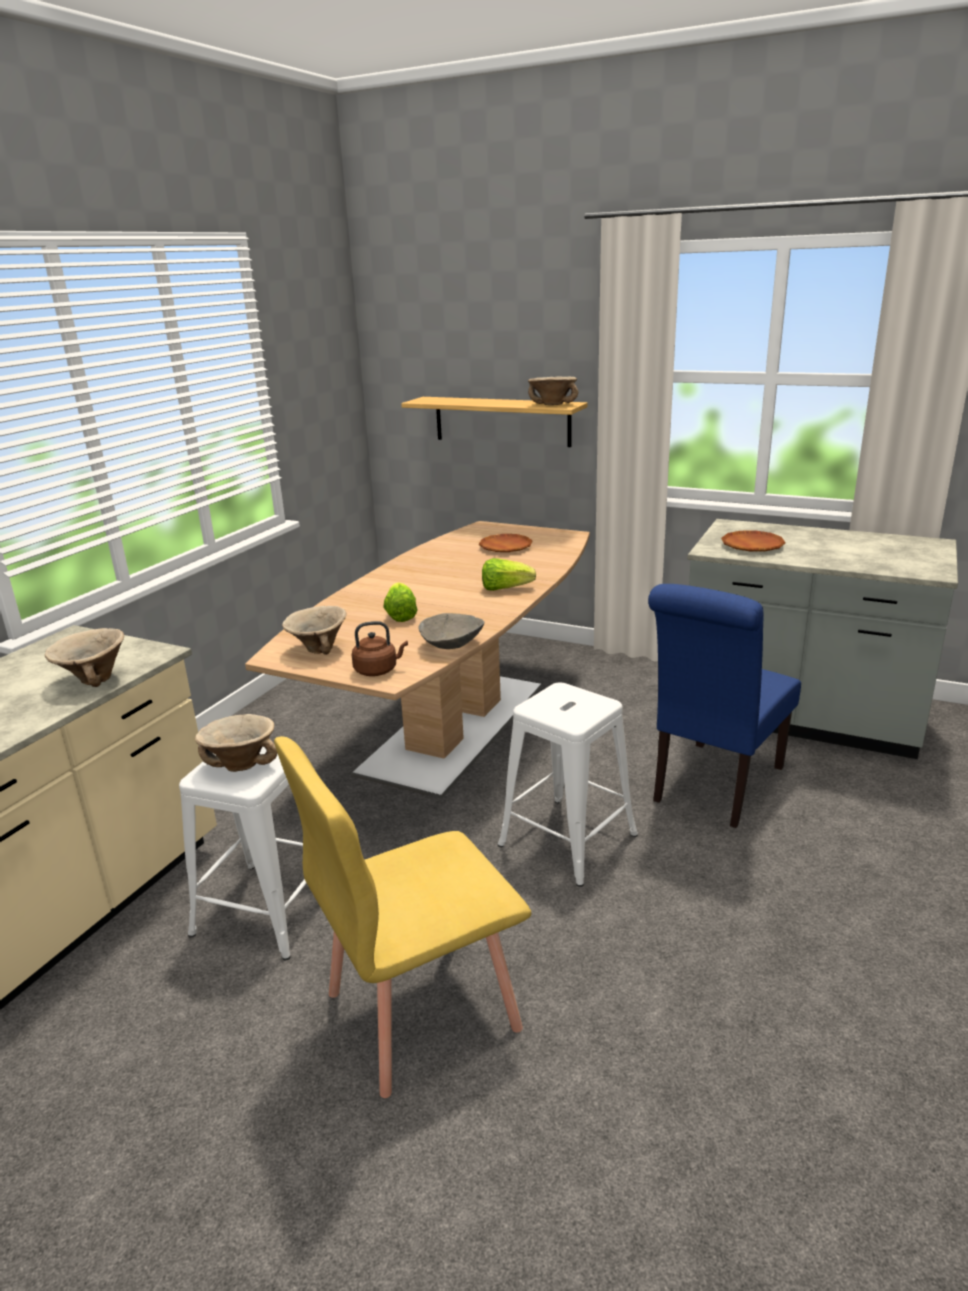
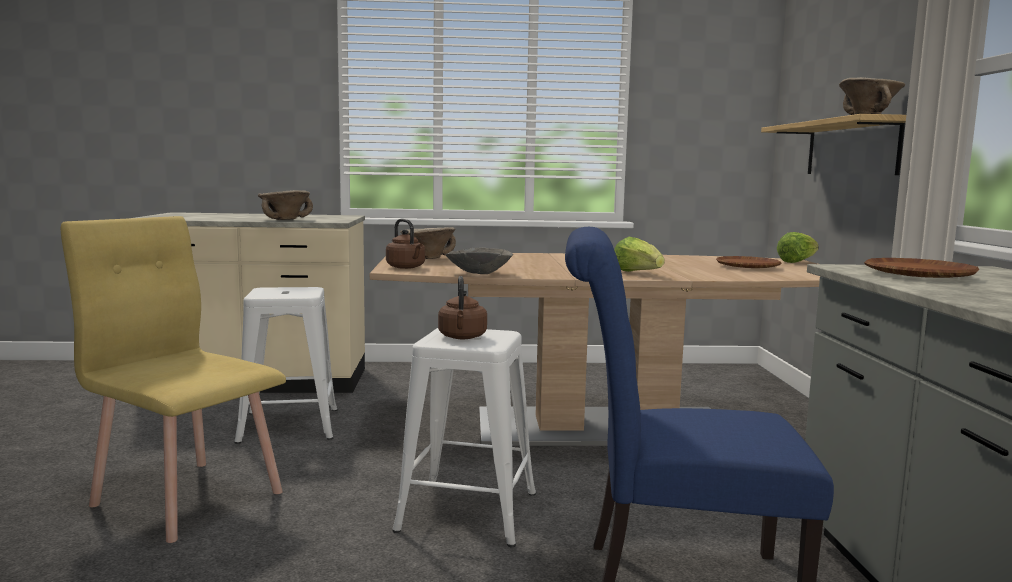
camera: 60 degrees right, 15 degrees down
(241, 764) = (287, 291): beige bowl -> none
(401, 615) = (523, 263): lettuce -> lettuce (797, 262)
(568, 708) = (462, 337): none -> brown kettle

